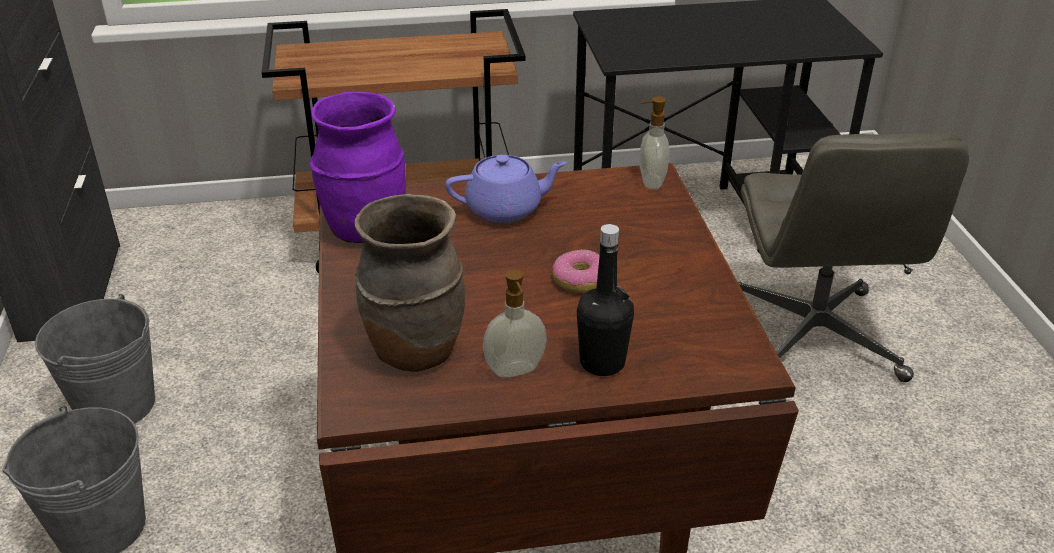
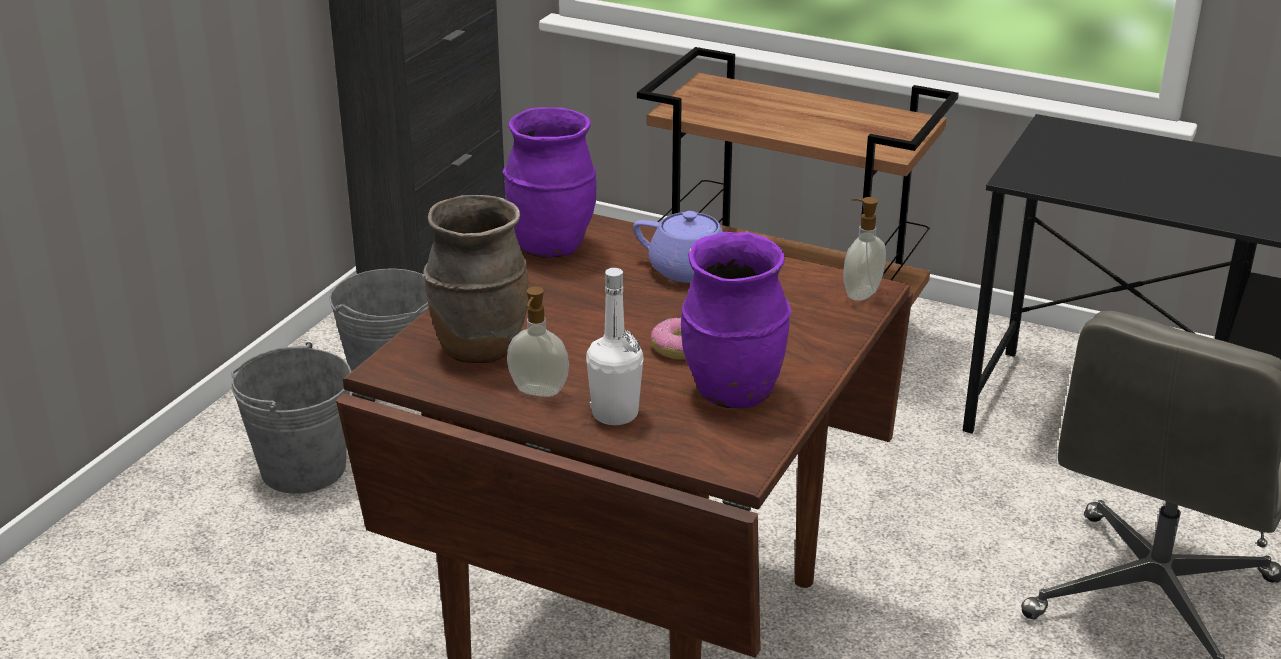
camera: 35 degrees right, 5 degrees down
(602, 362) = (615, 414): black bottle -> white bottle
(666, 303) = (733, 393): none -> purple vase

